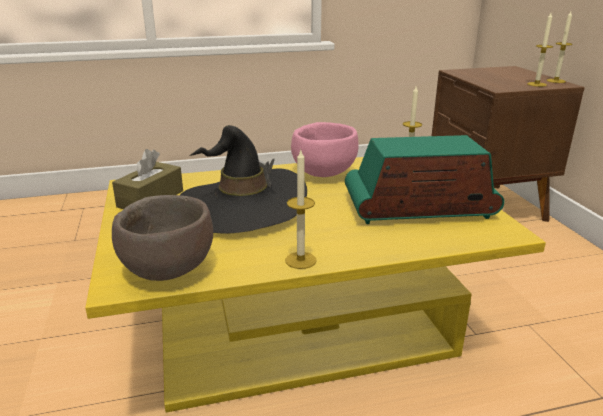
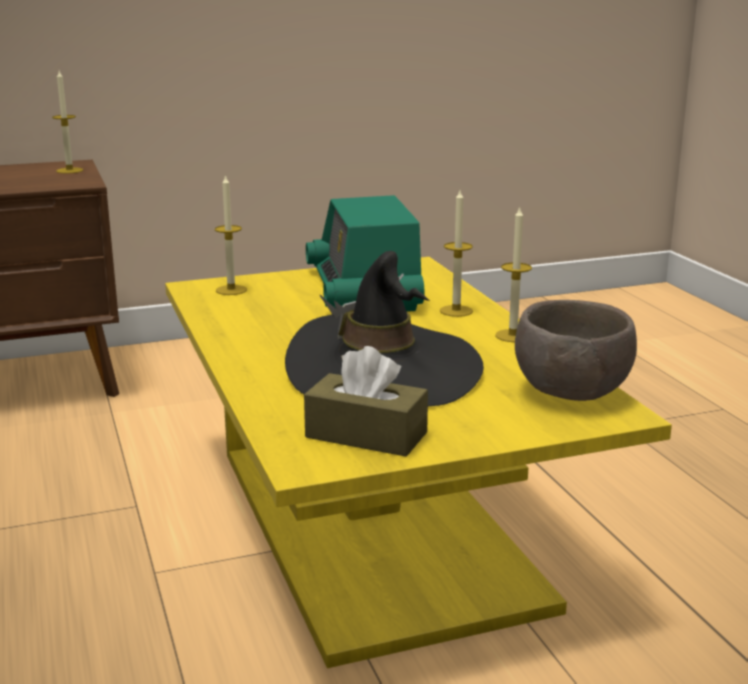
camera: 95 degrees left, 5 degrees down
(324, 173) = (252, 331): pink bowl -> none
(556, 81) = (54, 164): candle -> candle (456, 311)

